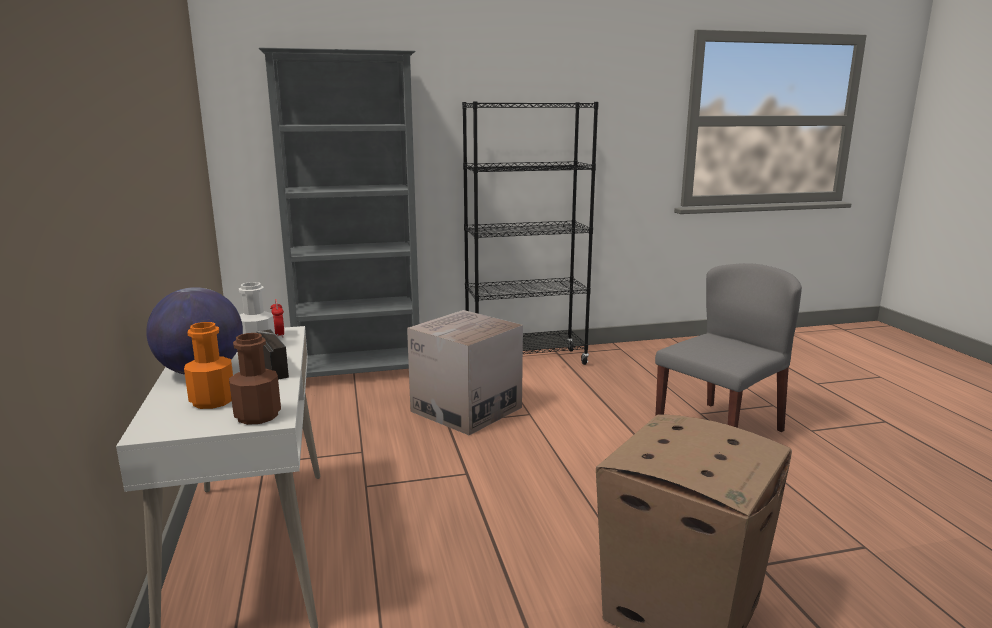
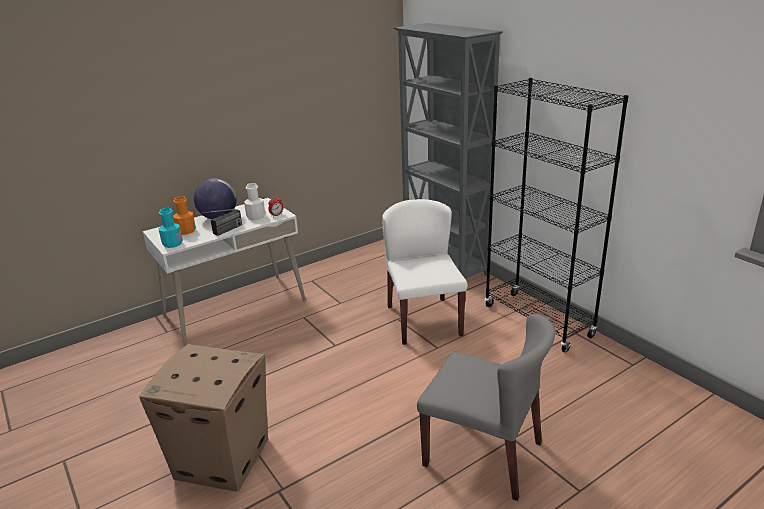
camera: 70 degrees right, 10 degrees up
(257, 415) = (172, 244): brown bottle -> turquoise bottle
(466, 409) = (423, 320): cardboard box -> white chair

